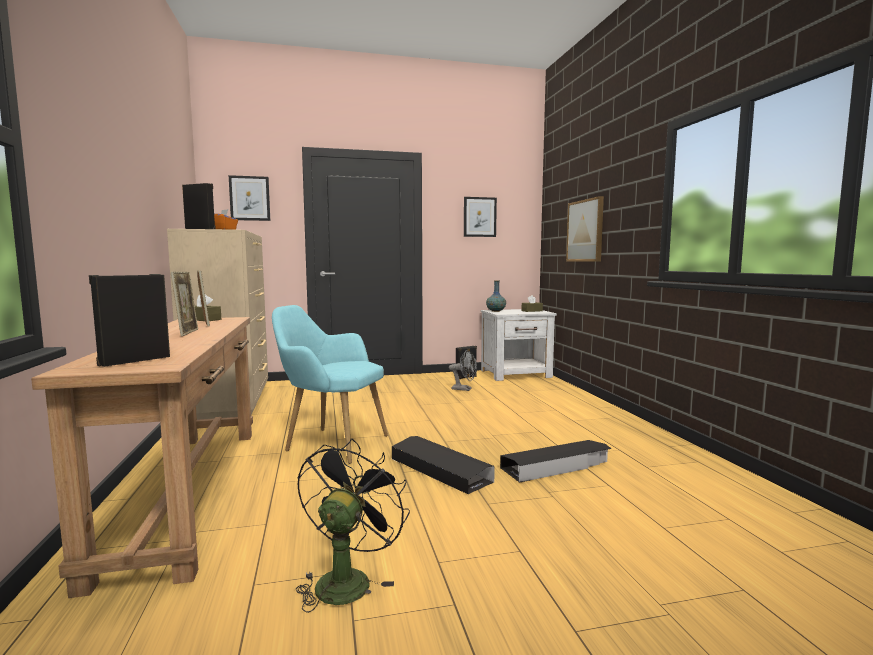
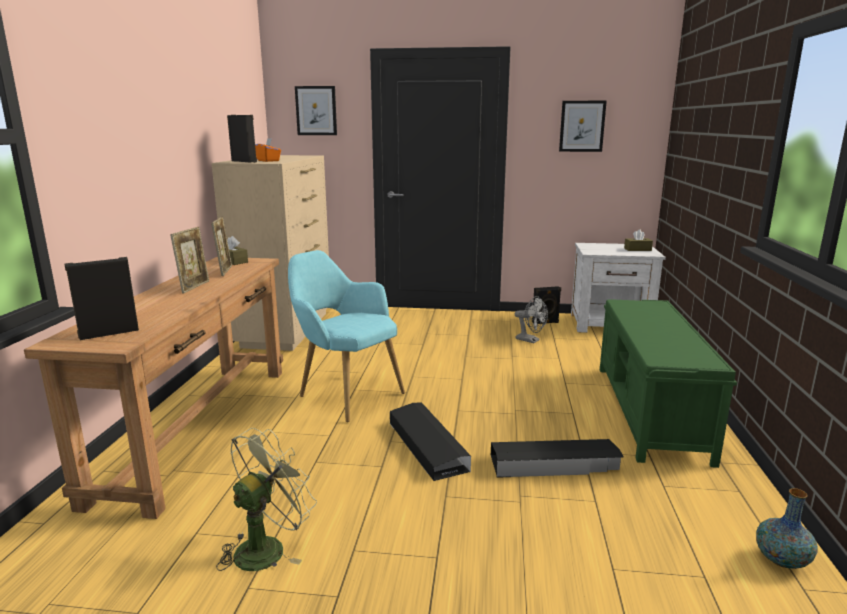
camera: 20 degrees right, 10 degrees up
(347, 579) = (267, 547): black fan -> green fan
(495, 311) = (590, 247): vase -> vase (781, 560)
(585, 231) = (703, 157): picture -> none
(593, 422) = (650, 411): none -> green bench

